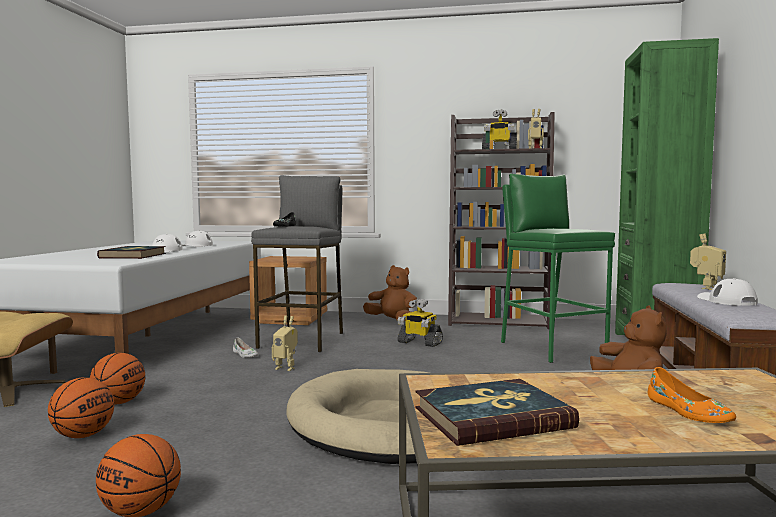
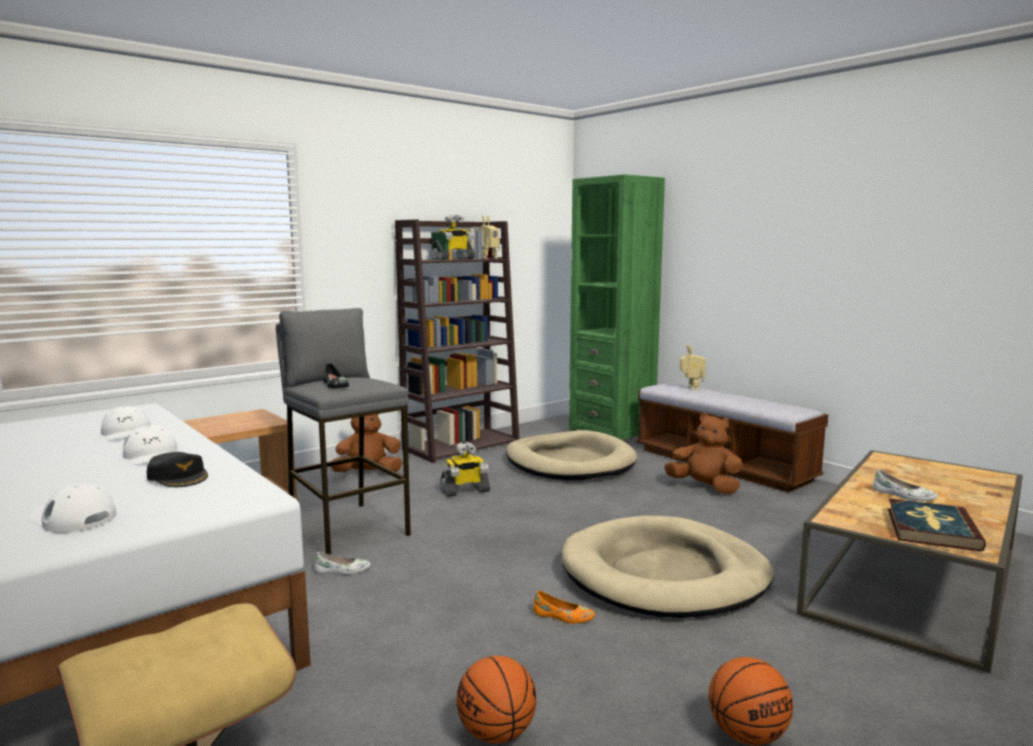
camera: 50 degrees left, 5 degrees up
(119, 402) = (402, 687): basketball -> none
(133, 255) = (178, 477): book -> black cap
(286, 368) = (436, 565): toy robot -> none
(552, 348) = (569, 462): green stool -> beige dog bed
(597, 396) = (903, 495): none -> white shoe
(687, 411) = (945, 490): orange shoe -> orange shoe (563, 616)
(726, 301) = (741, 399): white cap -> white cap (73, 518)

